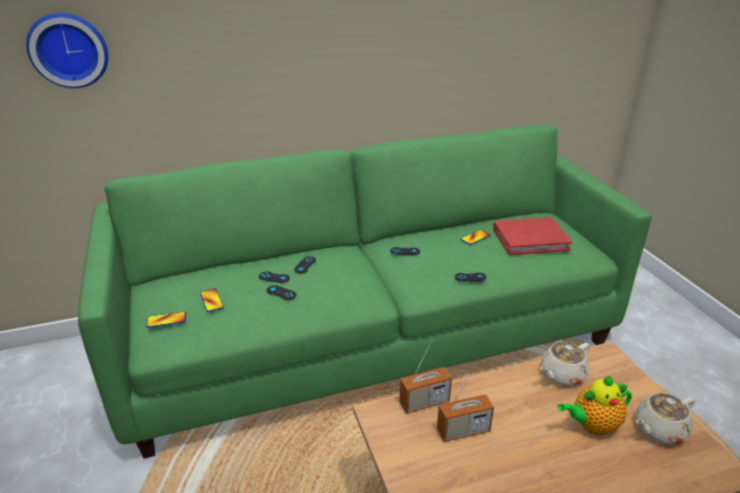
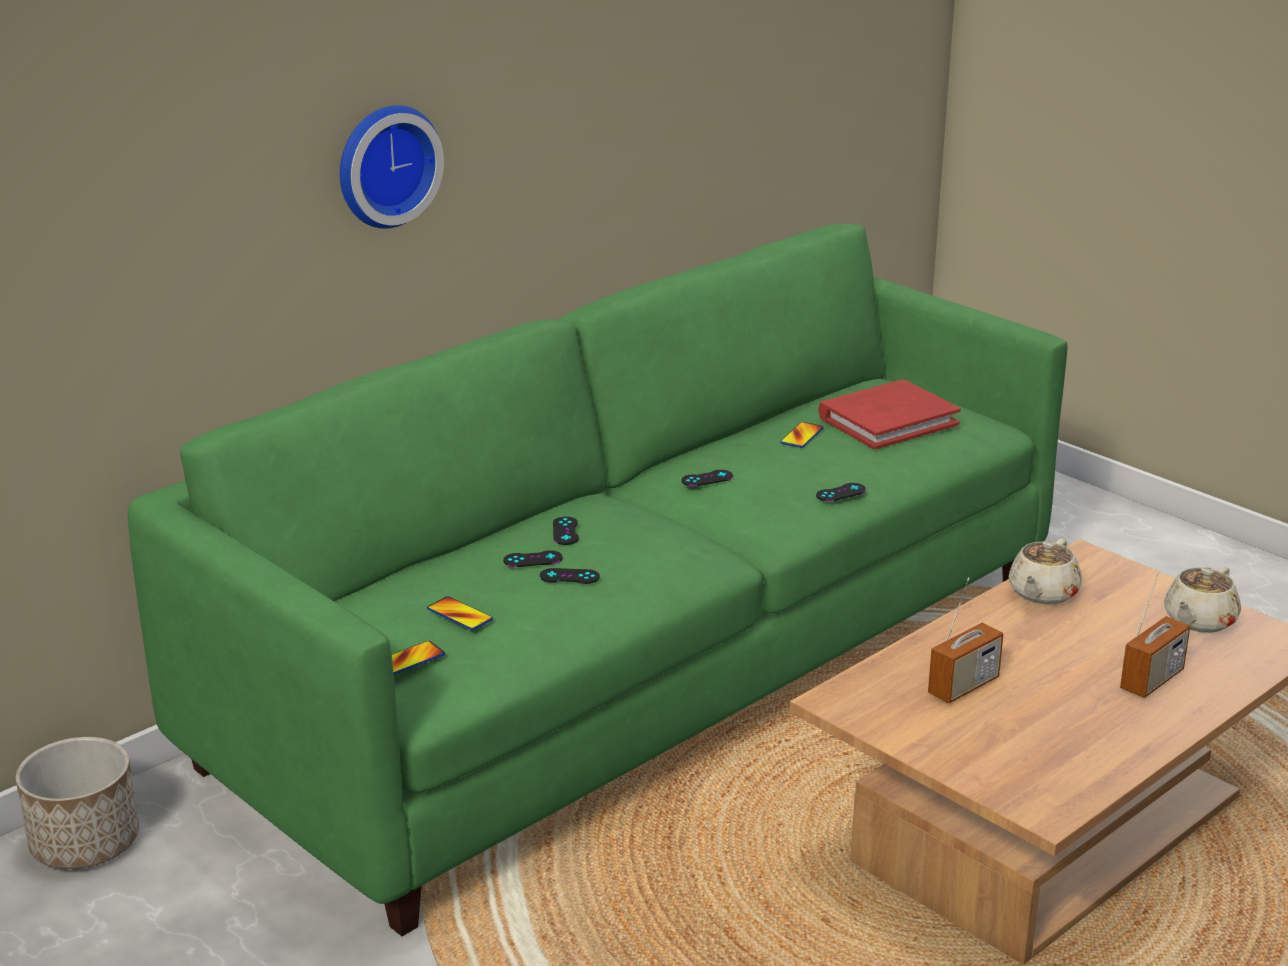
camera: 25 degrees left, 5 degrees down
(69, 50) = (96, 203): wall clock -> wall clock (385, 164)
(73, 355) = (85, 842): none -> planter
(424, 402) = (886, 671): radio -> radio (1152, 680)
(592, 425) = (1118, 637): teapot -> none

